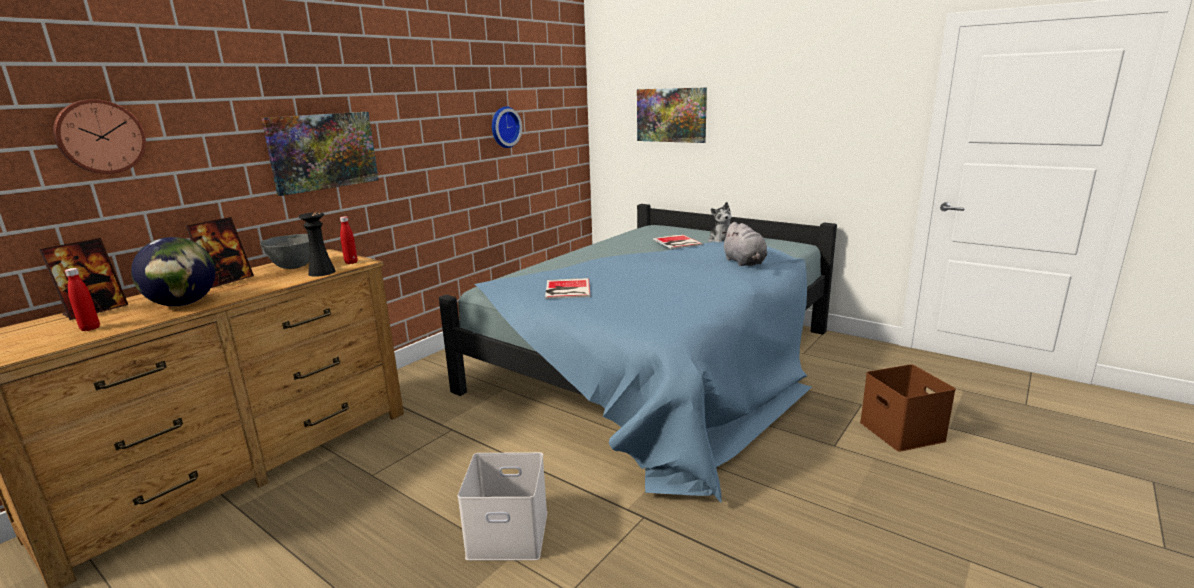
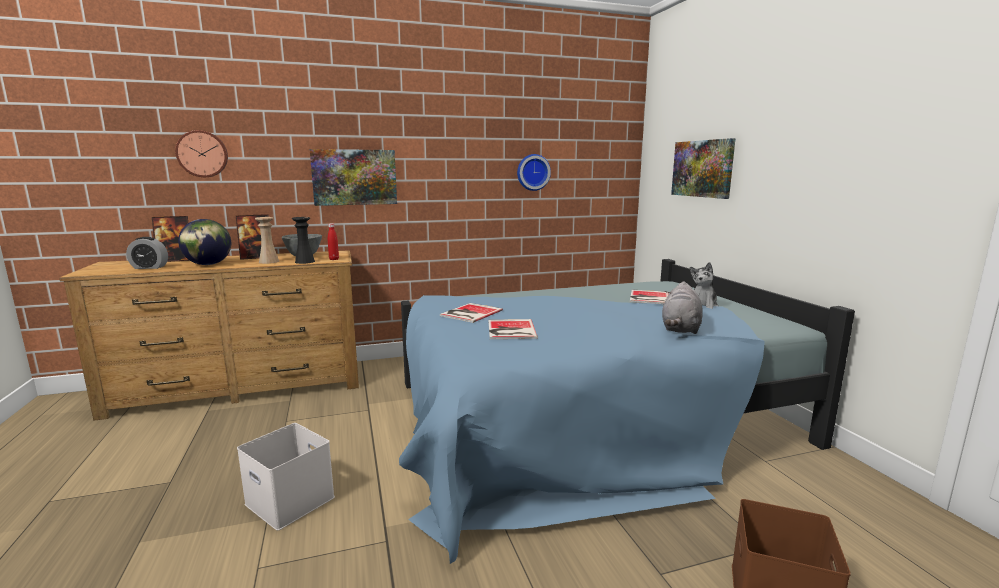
camera: 35 degrees right, 5 degrees down
(90, 328) = (149, 267): red bottle -> alarm clock
(269, 282) = (269, 262): none -> beige vase
(635, 295) = (510, 330): none -> book

